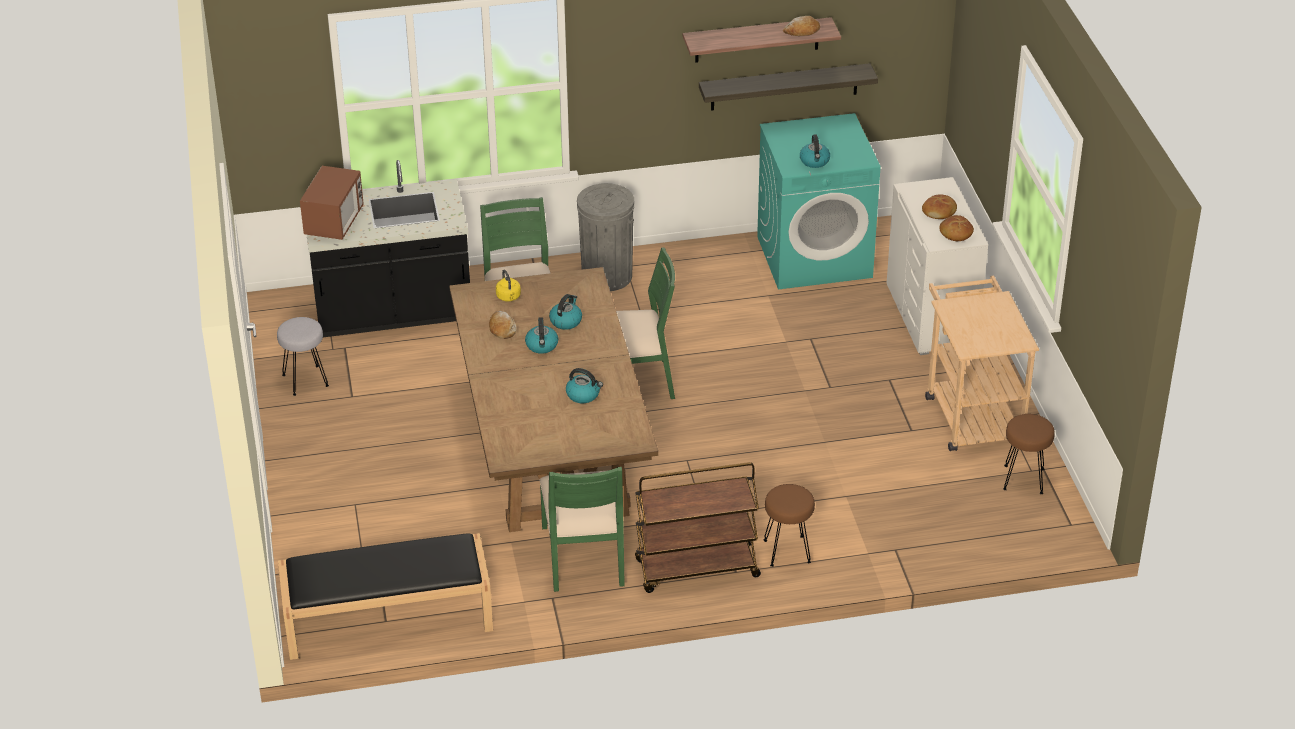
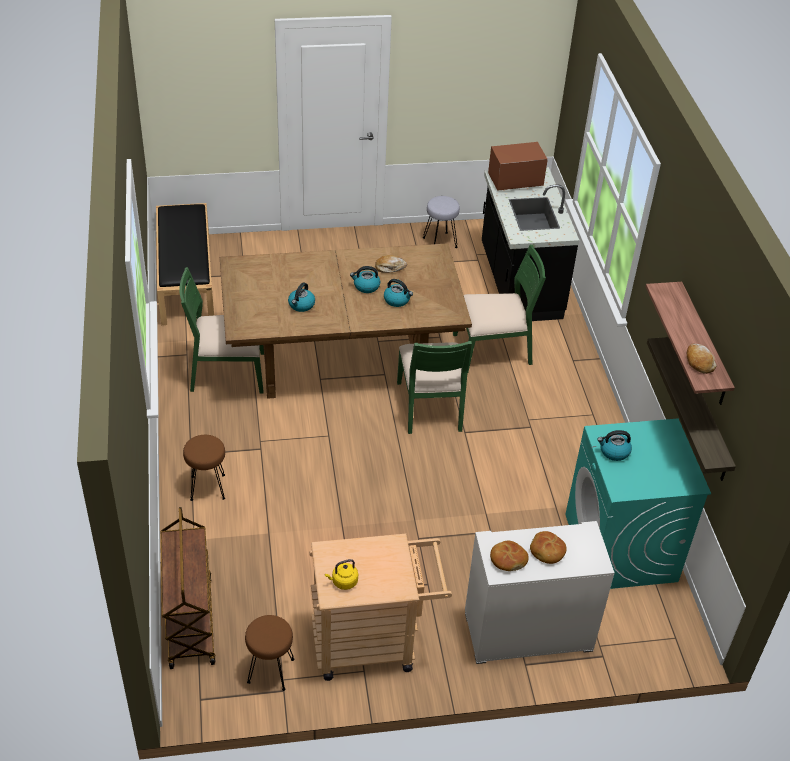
camera: 90 degrees right, 5 degrees up
(334, 222) = (515, 181): microwave -> microwave turned 150 degrees clockwise
(509, 297) = (430, 272): yellow kettle -> yellow kettle (343, 582)
(607, 276) = (577, 402): grey trash can -> none
(696, 569) = (198, 432): brown cart -> brown cart (190, 621)

